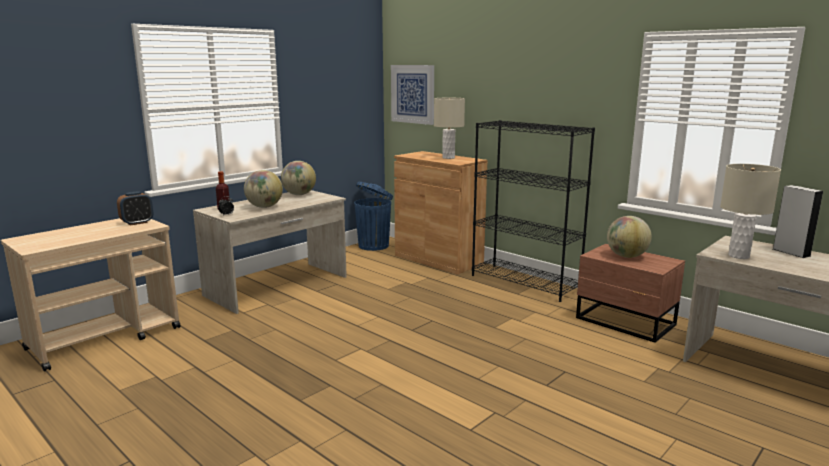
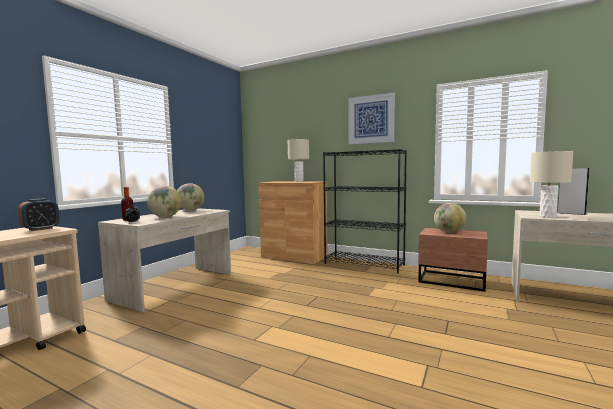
camera: 15 degrees left, 10 degrees down
(374, 245) = (242, 252): blue trash can -> none
(412, 94) = (266, 143): picture -> picture (371, 119)

